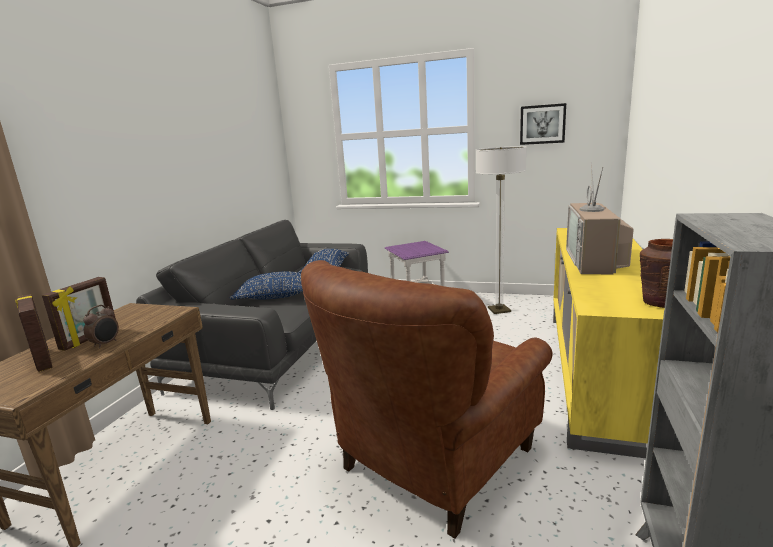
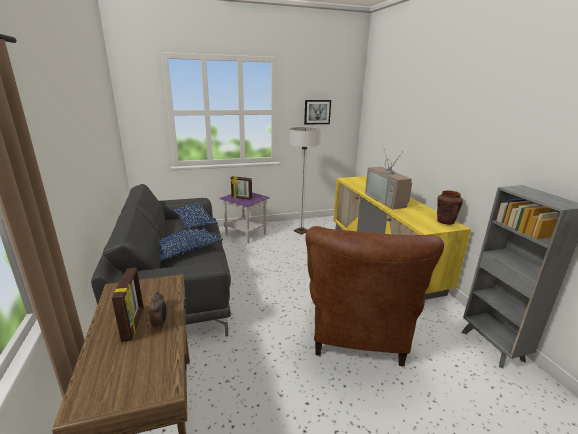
camera: 35 degrees left, 5 degrees up
(42, 360) = (123, 355): picture frame -> picture frame (241, 198)

